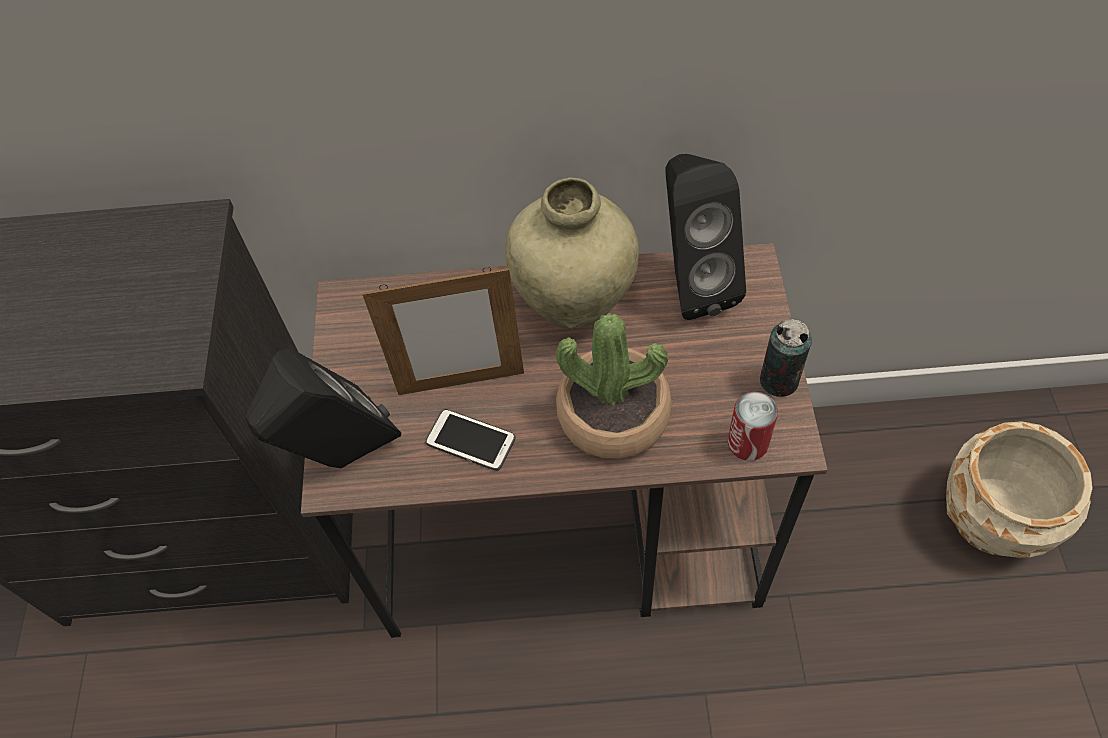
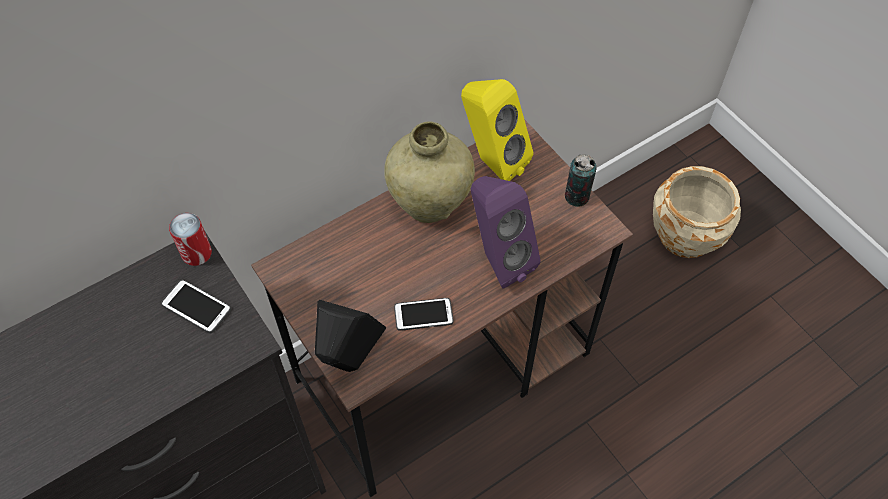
camera: 35 degrees left, 0 degrees up
(151, 290) = (196, 307): none -> phone
(461, 383) = (393, 284): picture frame -> none
(613, 414) = (497, 259): potted plant -> purple speaker
(691, 283) = (491, 161): black speaker -> yellow speaker
(747, 443) = (582, 239): can -> can (196, 253)

